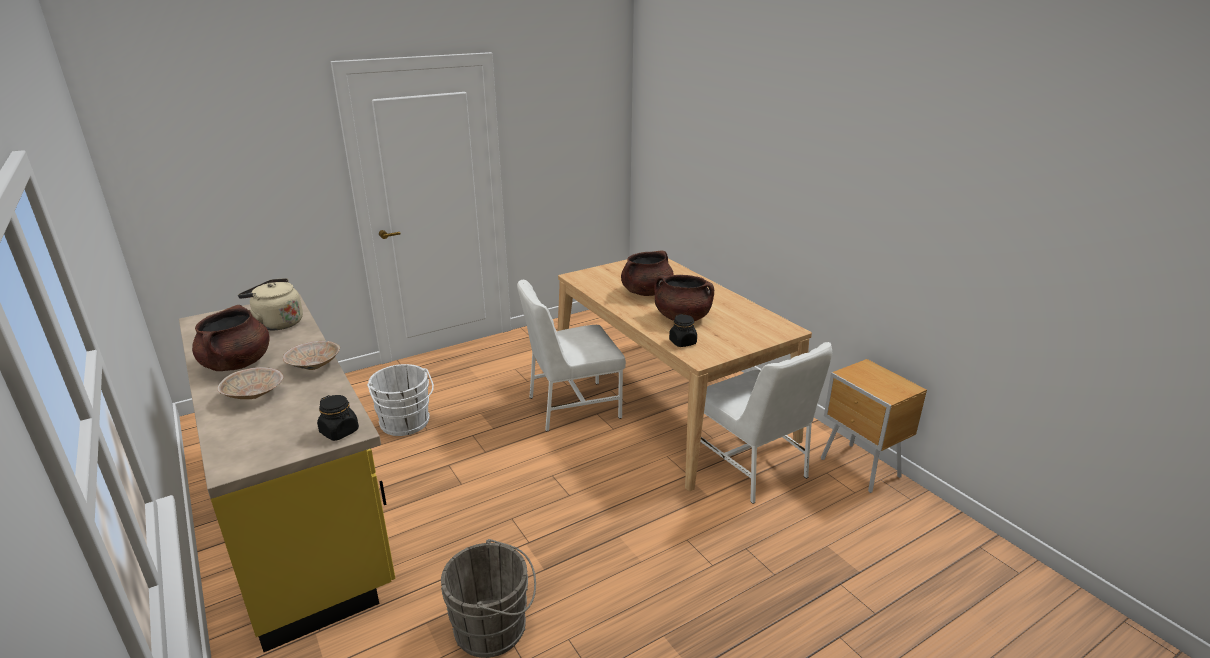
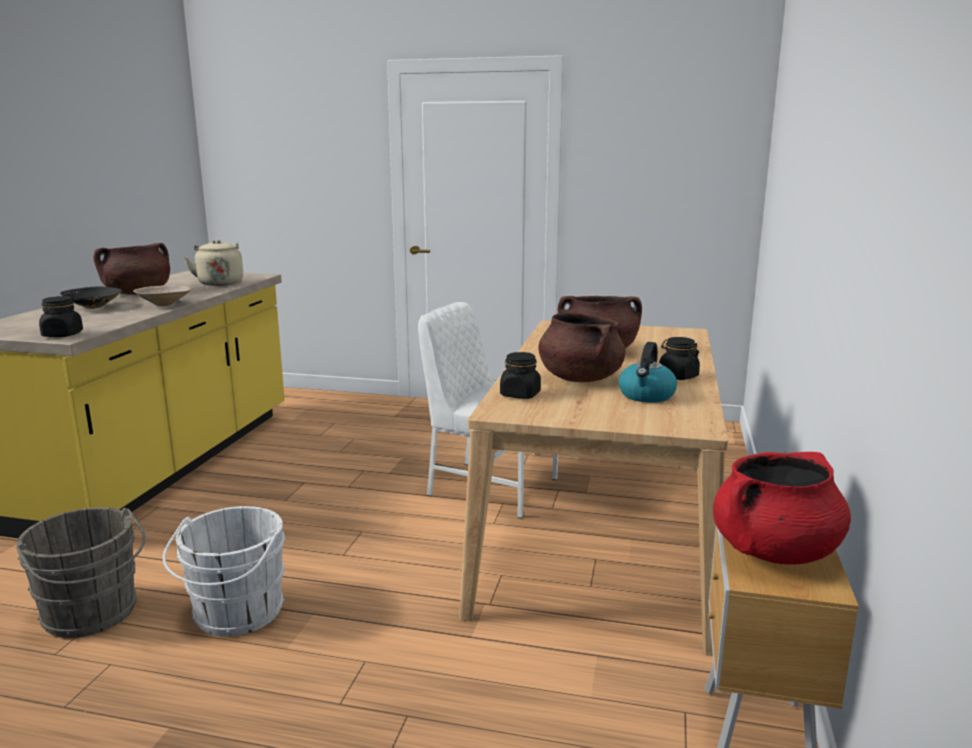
camera: 45 degrees right, 10 degrees down
(255, 395) = (94, 307): beige bowl -> black bowl
(405, 424) = (333, 441): white bucket -> white bucket (235, 614)
(718, 297) = (678, 376): none -> black jar
(733, 317) = (646, 396): none -> kettle
(751, 467) = (581, 641): white chair -> none
(874, 380) = (774, 551): none -> red cooking pot

